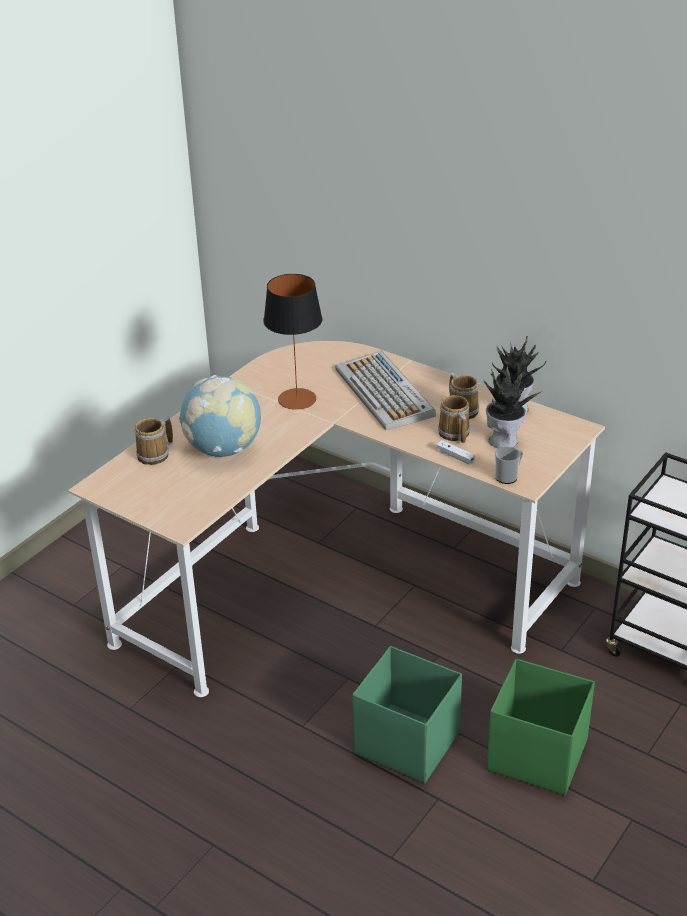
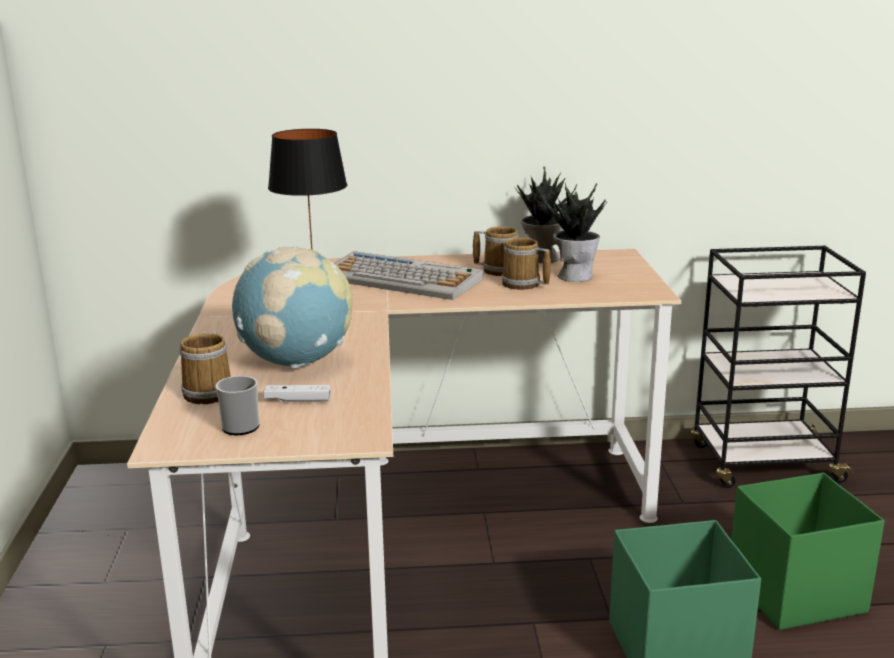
camera: 40 degrees left, 15 degrees down
(455, 456) = (554, 296): white game controller -> white game controller (297, 400)
(508, 476) = (627, 293): mug -> mug (243, 425)

